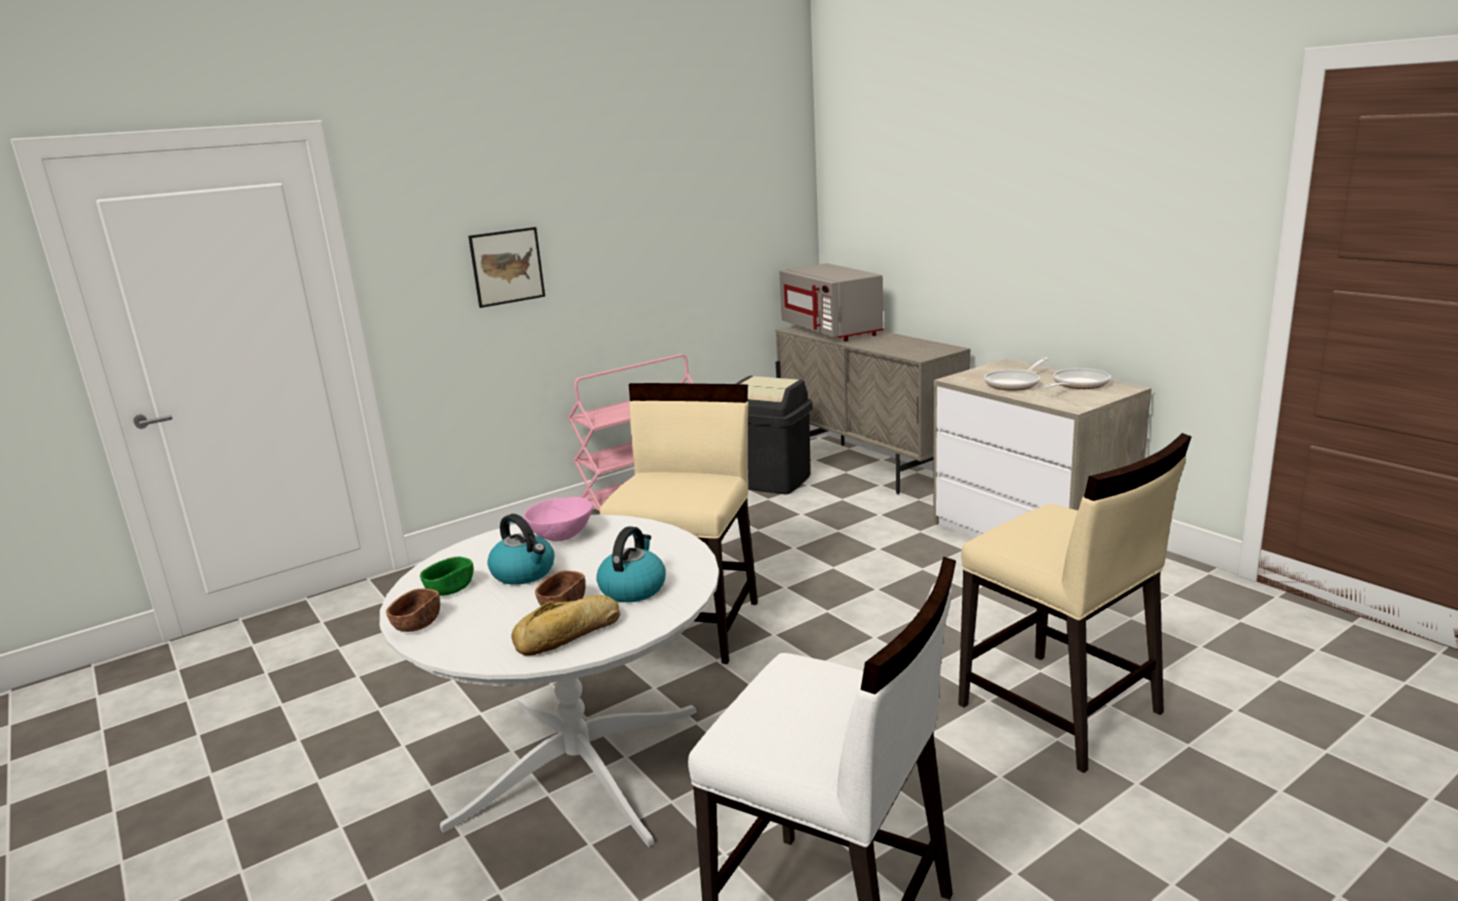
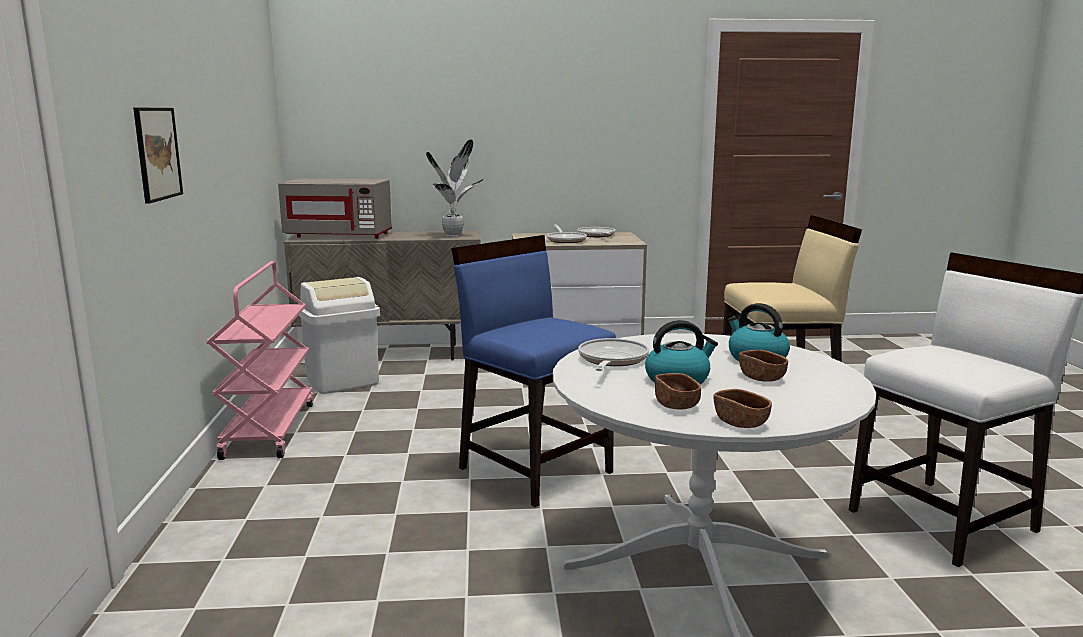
camera: 60 degrees left, 5 degrees down
(450, 589) = (676, 404): green bowl -> brown bowl
(561, 535) = (611, 360): pink bowl -> frying pan
(570, 634) = (820, 383): bread -> none
(691, 626) = (535, 469): beige chair -> blue chair
(773, 481) = (342, 381): black trash can -> white trash can
(917, 351) = (454, 235): none -> potted plant

